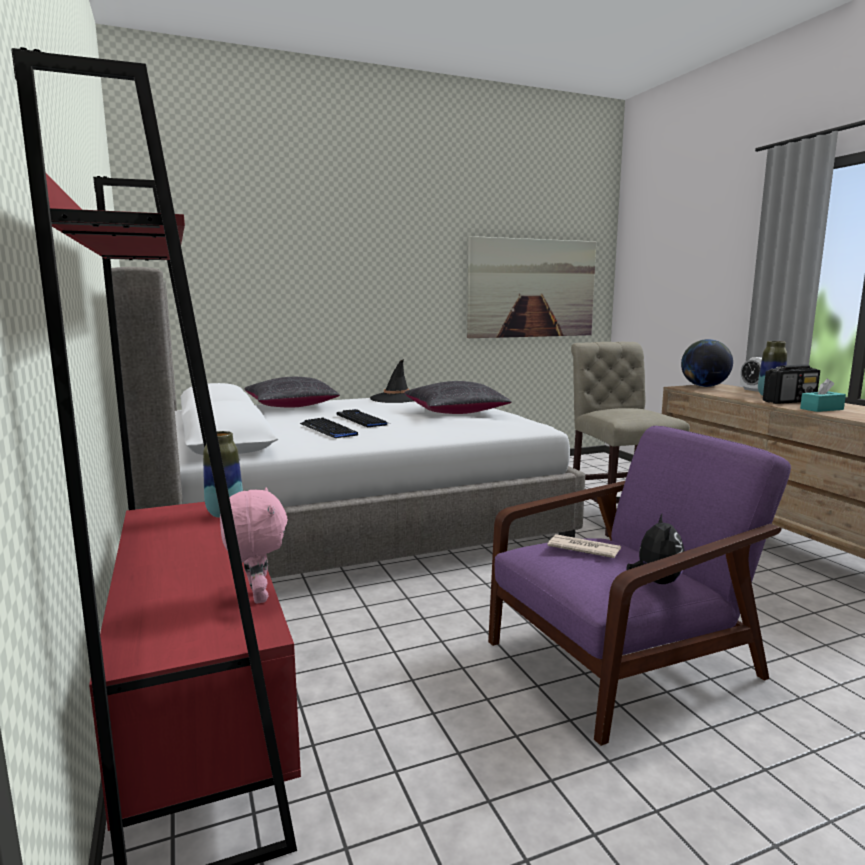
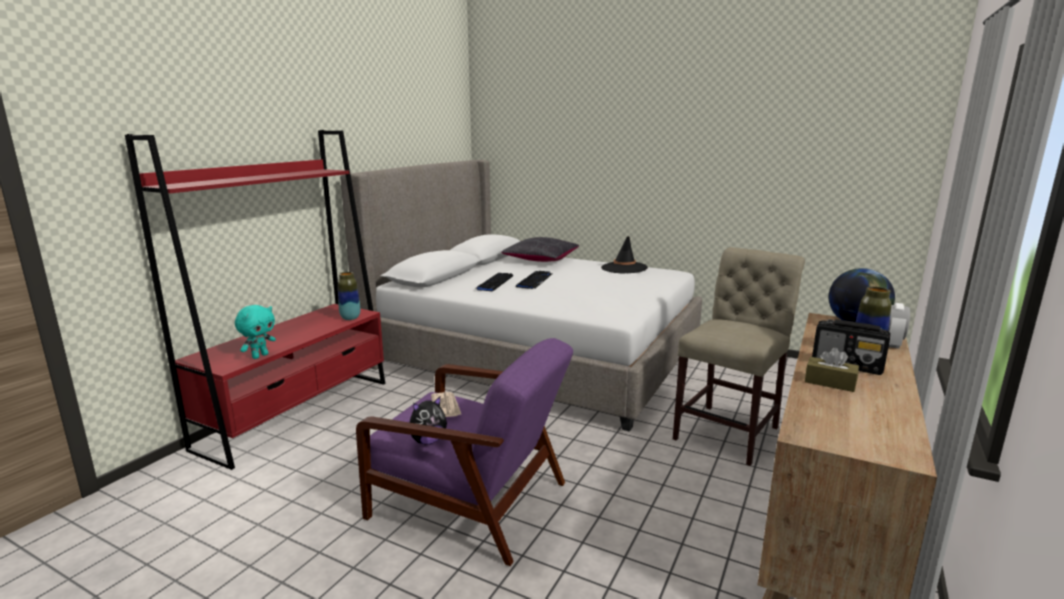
camera: 50 degrees right, 5 degrees up
(257, 596) = (260, 356): pink plush toy -> turquoise plush toy
(455, 412) = (612, 290): black pillow -> none
(531, 288) = (809, 176): picture -> none
(821, 409) = (830, 382): turquoise tissue box -> brown tissue box

